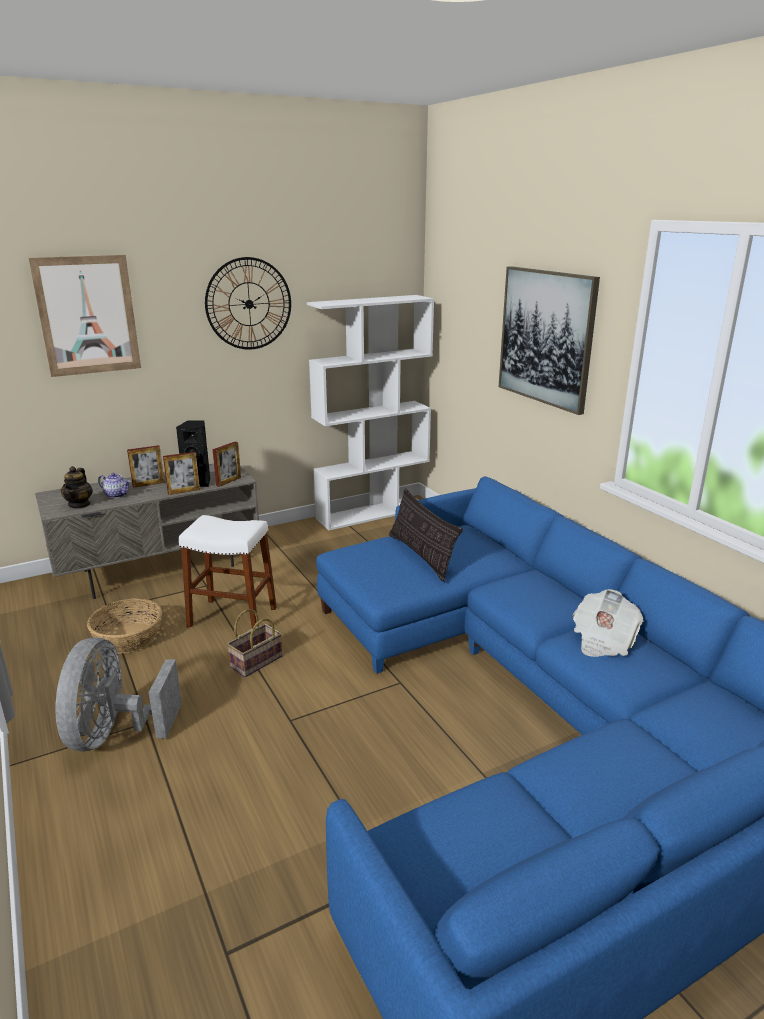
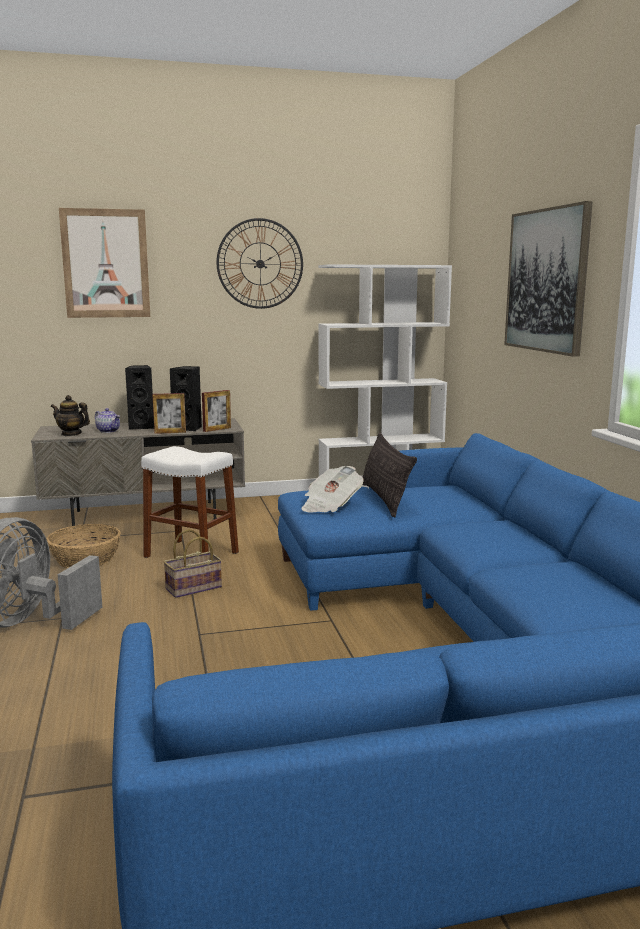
camera: 15 degrees right, 10 degrees down
(79, 504) = (71, 434): teapot -> teapot turned 90 degrees clockwise
(148, 484) = (142, 427): picture frame -> black speaker
(603, 640) = (546, 572): newspaper -> newspaper (330, 506)

